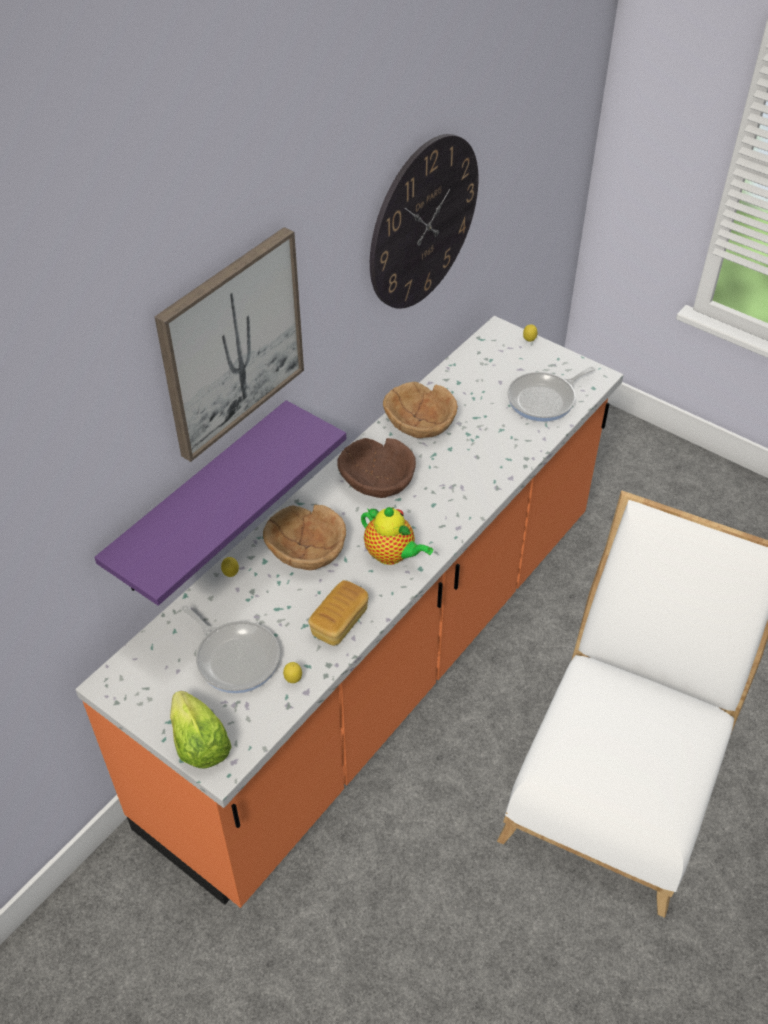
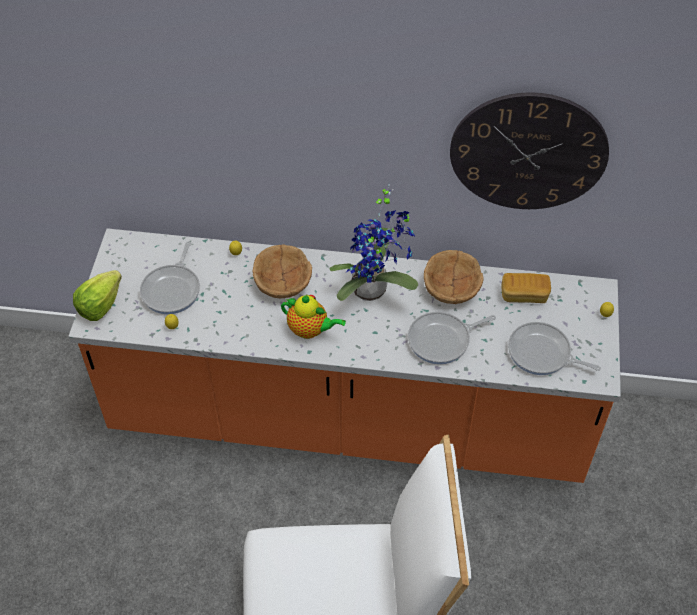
camera: 60 degrees right, 5 degrees up
(201, 500) = (240, 194): purple shelf -> none
(231, 343) = (284, 112): picture -> none
(339, 622) = (233, 329): bread -> bread (524, 295)
(377, 481) = (374, 290): brown bowl -> potted plant
(392, 555) = (310, 330): teapot -> teapot turned 75 degrees counterclockwise
(480, 459) = (442, 340): none -> frying pan

